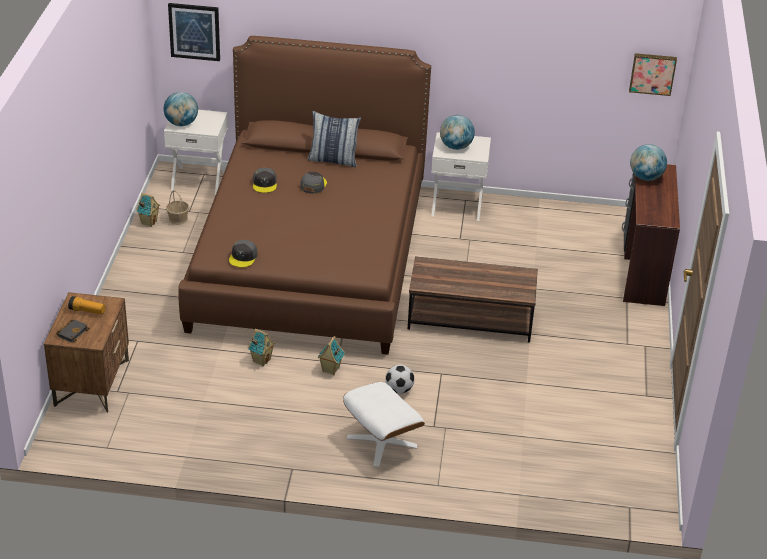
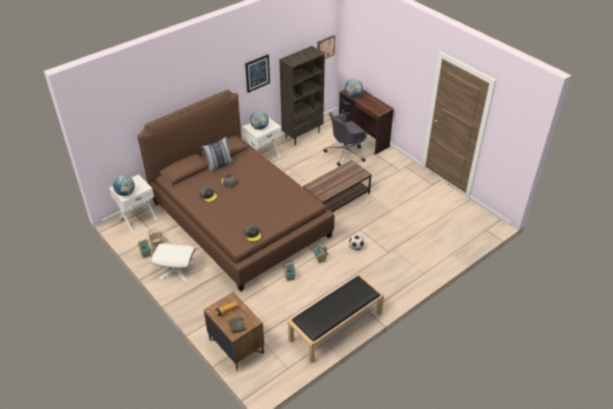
camera: 45 degrees left, 5 degrees up
(194, 31) = (110, 138): picture -> picture (257, 73)
(226, 452) = (335, 327): none -> black bench
(381, 442) = (381, 273): white ottoman -> white ottoman (176, 270)
(557, 212) = (302, 134): none -> brown bookcase
(581, 273) = (346, 153): none -> grey office chair

